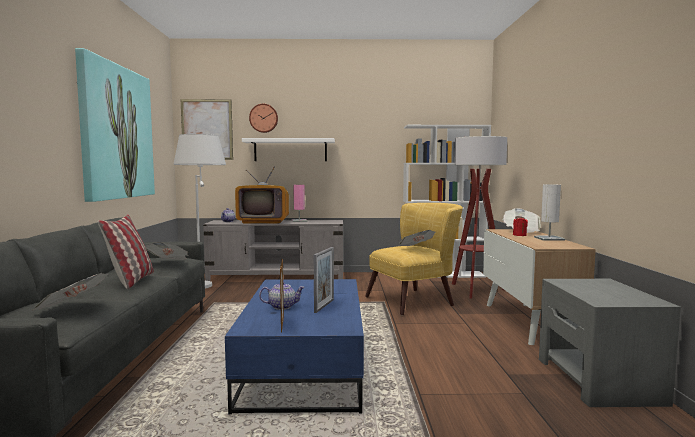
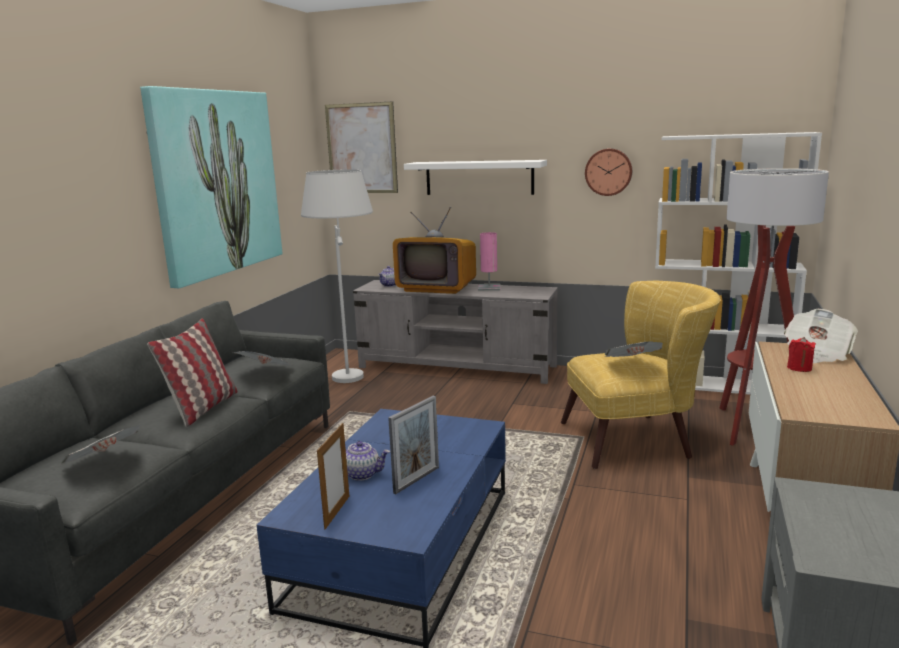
camera: 20 degrees right, 10 degrees up
(263, 118) = (439, 129): wall clock -> wall clock (608, 172)
(549, 238) = (845, 385): white table lamp -> none

